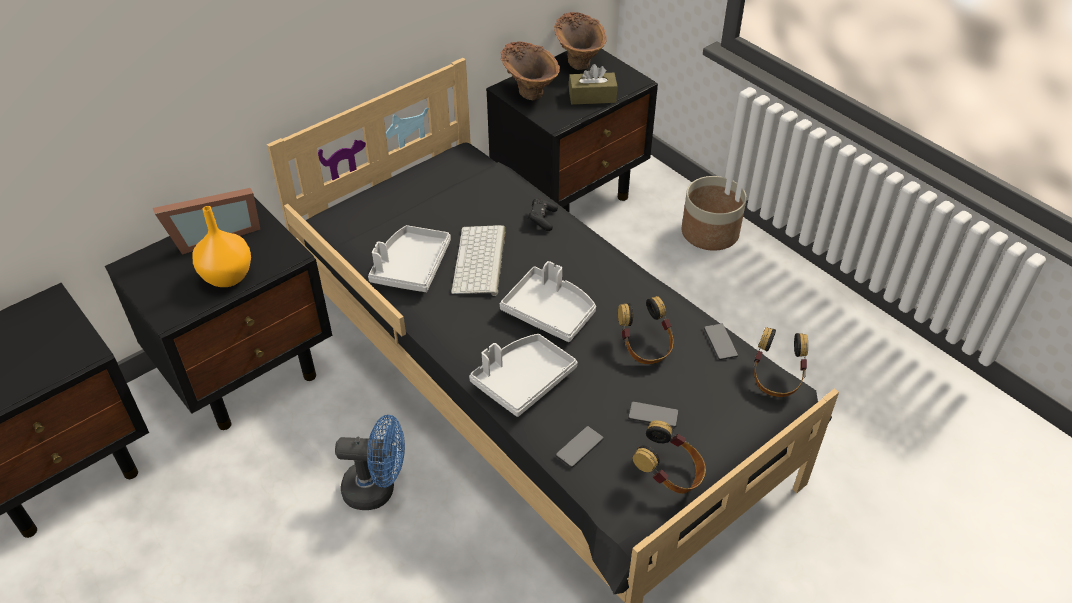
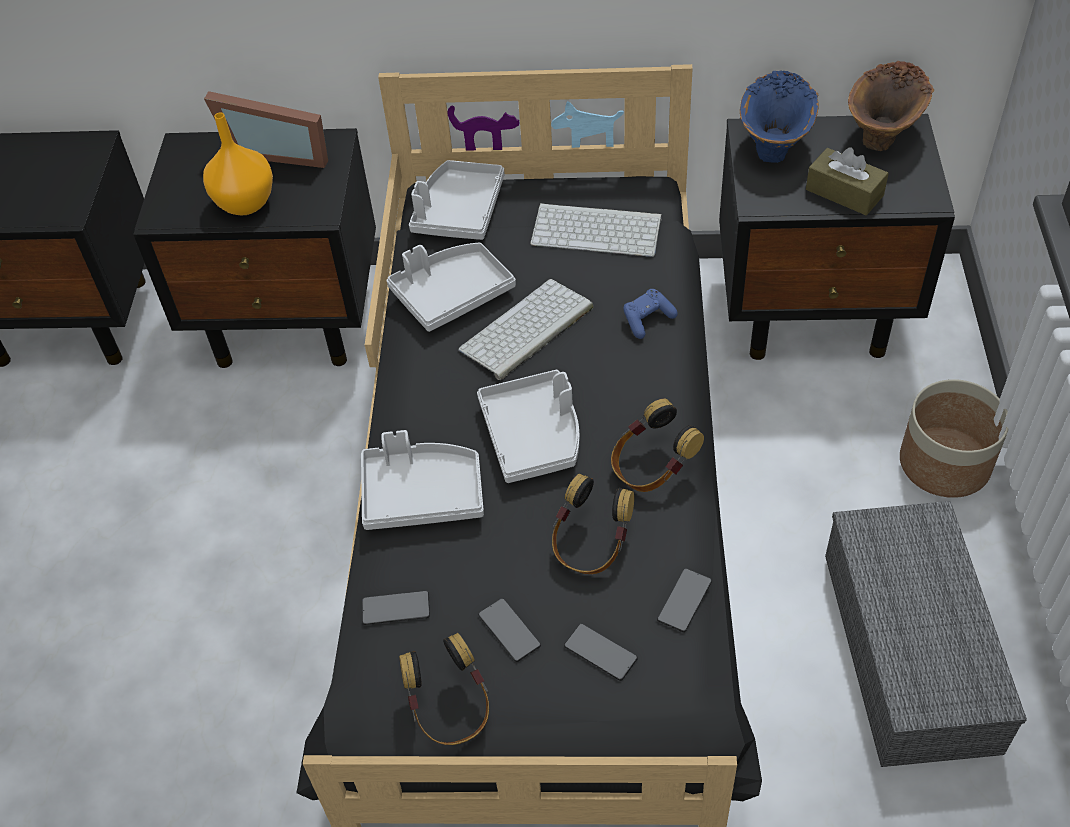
camera: 45 degrees right, 5 degrees up
(359, 220) = (458, 211): none -> grey tray
(377, 489) = (283, 519): blue fan -> none
(459, 188) = (598, 230): none -> keyboard
(529, 90) = (775, 146): brown vase -> blue vase
(542, 219) = (647, 319): black game controller -> blue game controller
(710, 393) = (600, 652): none -> phone
(776, 378) = (700, 692): headphones -> headphones (651, 468)
(788, 329) = (913, 652): none -> grey storage box

